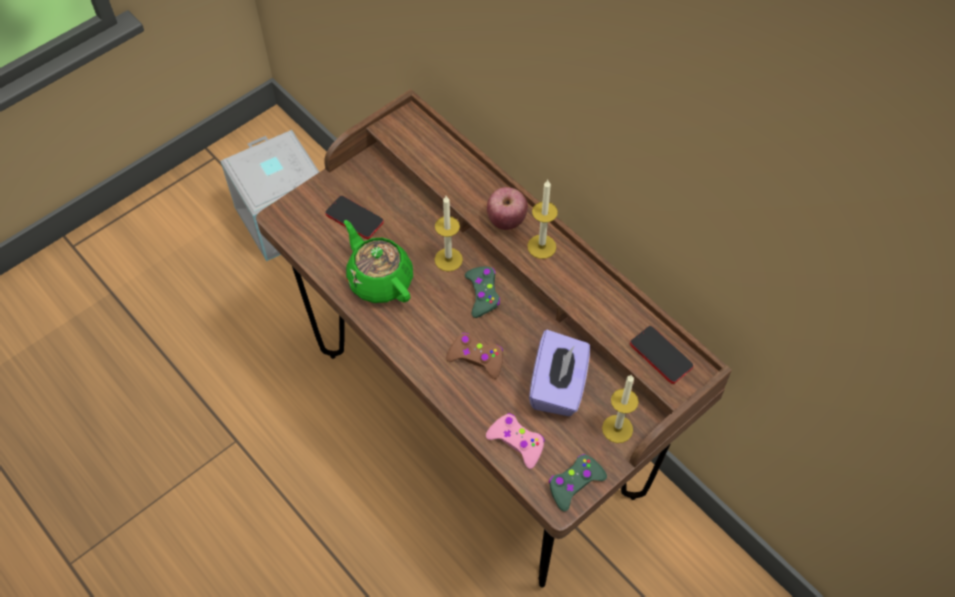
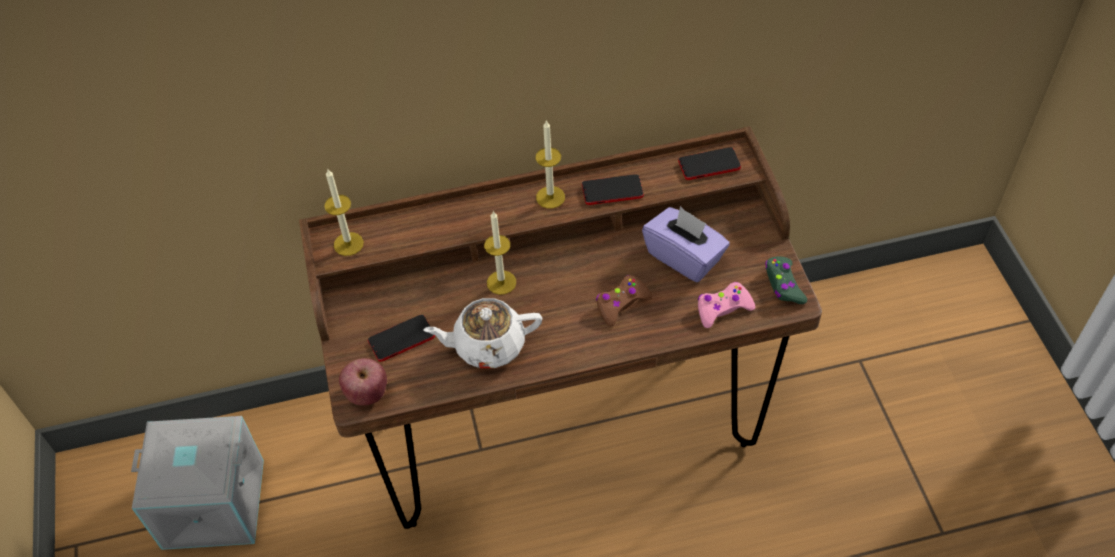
camera: 60 degrees left, 5 degrees down
(379, 279) = (487, 345): green teapot -> white teapot
(483, 294) = (556, 272): green game controller -> none
(506, 220) = (505, 210): apple -> apple (367, 393)
(578, 290) = (612, 190): none -> phone
(617, 429) = (747, 234): candle -> candle (348, 244)

